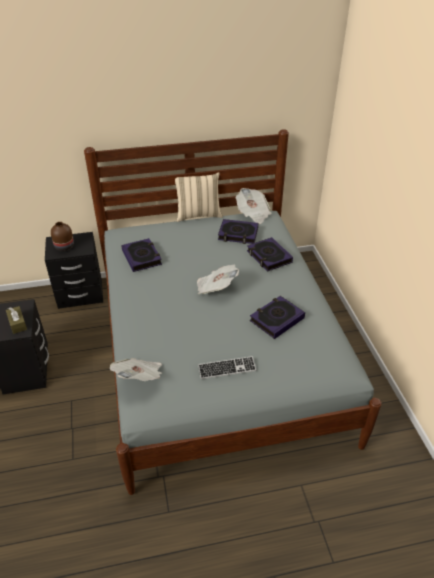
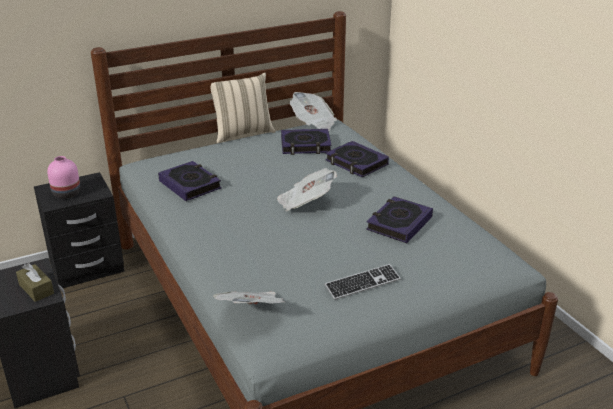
camera: 15 degrees left, 10 degrees down
(64, 247) = (67, 194): brown vase -> pink vase

